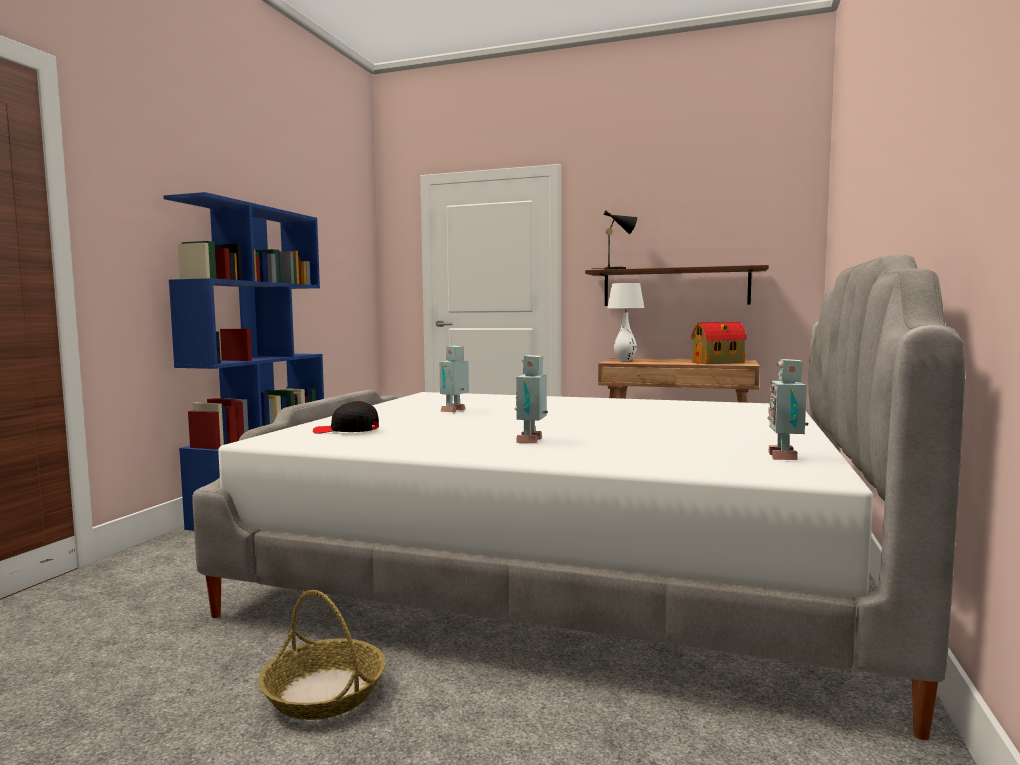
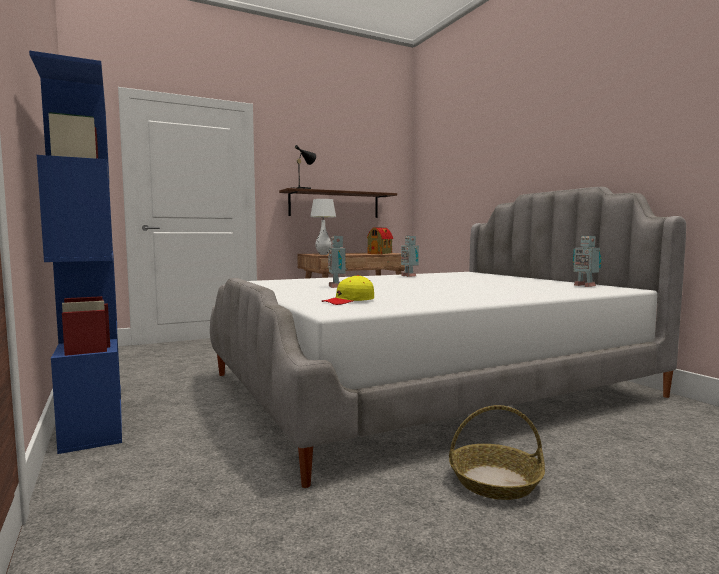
camera: 45 degrees left, 0 degrees up
(347, 431) = (349, 301): black cap -> yellow cap
(532, 441) = (474, 292): toy robot -> toy robot (409, 276)

